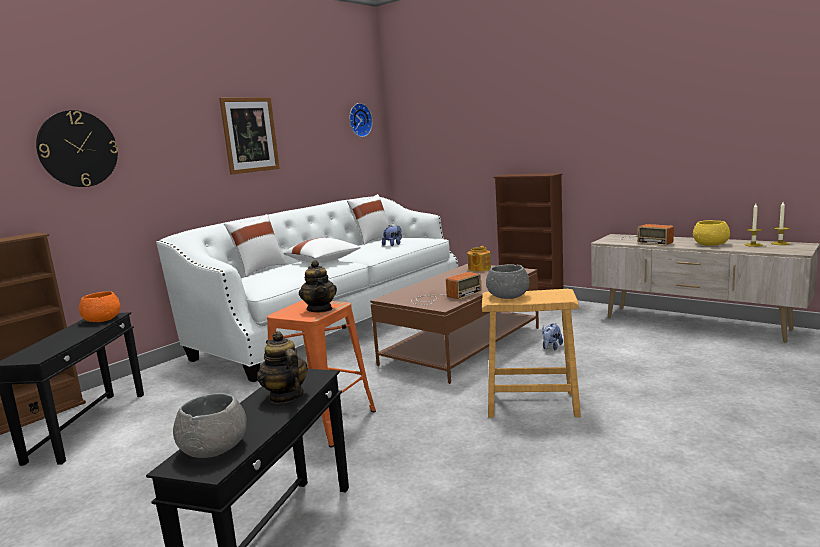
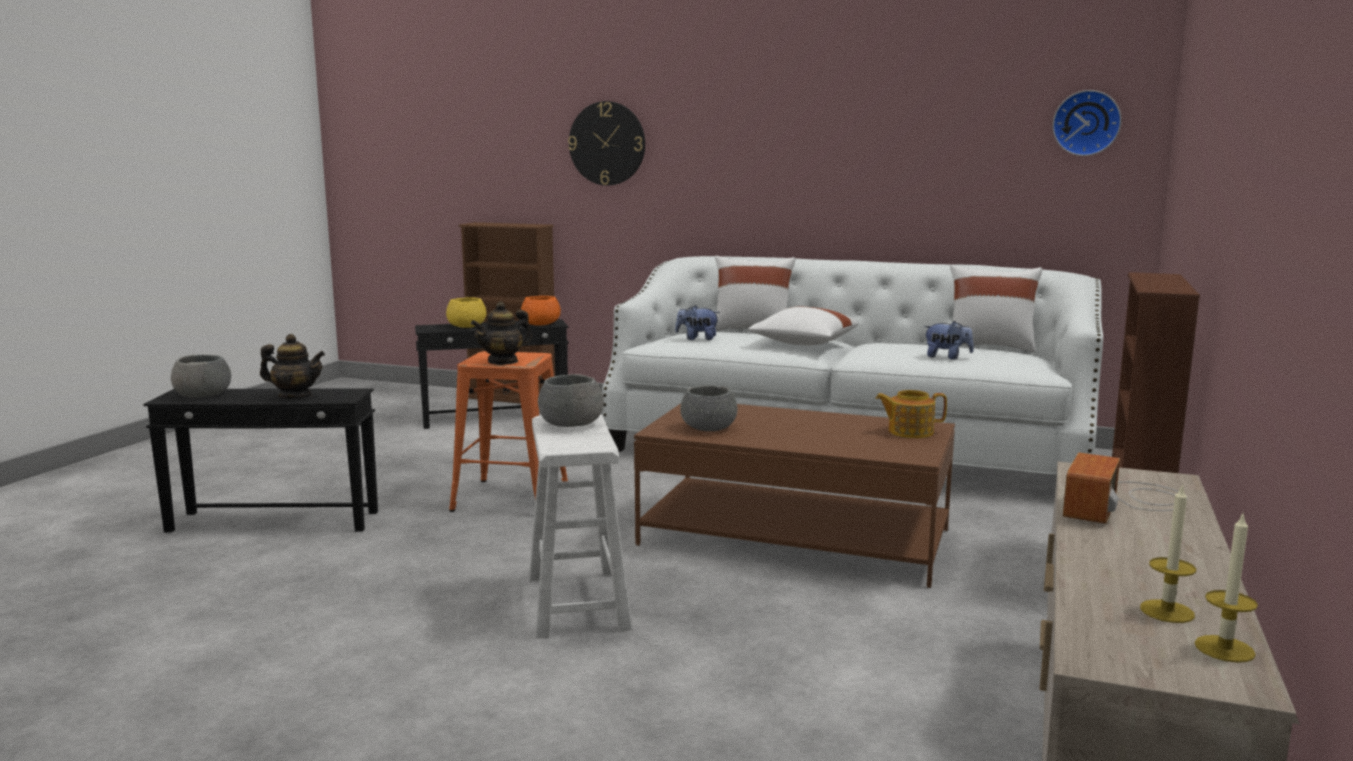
camera: 70 degrees right, 0 degrees up
(250, 135) = (831, 139): picture -> none
(285, 396) = (295, 397): teapot -> teapot turned 60 degrees clockwise
(443, 297) = (709, 427): radio -> grey bowl
(532, 404) = (578, 602): brown stool -> white stool
(551, 348) = (827, 604): plush toy -> plush toy (697, 339)
(711, 244) = (1131, 563): yellow bowl -> yellow bowl (466, 326)

